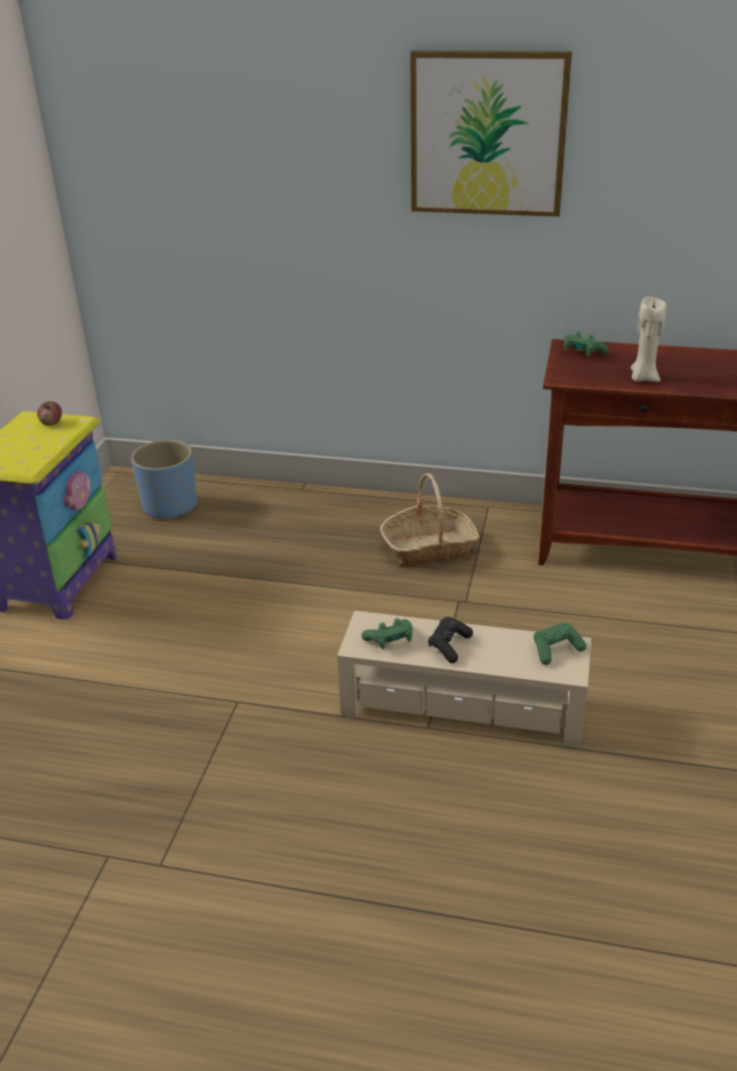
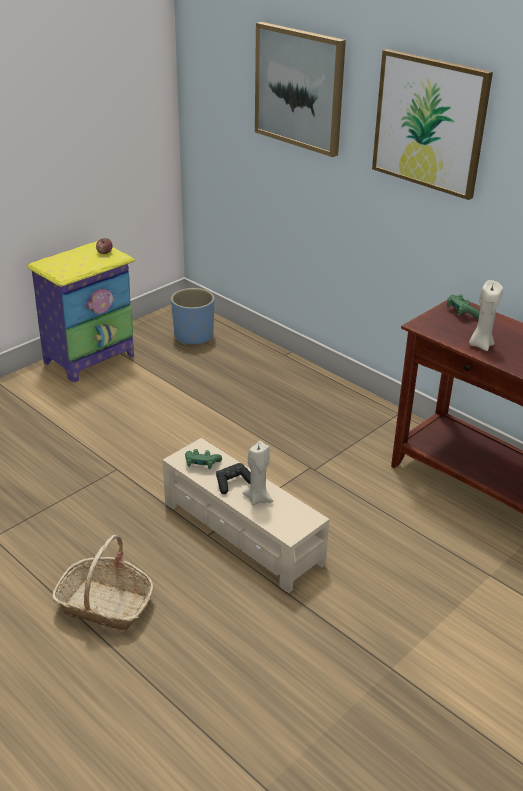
camera: 30 degrees right, 0 degrees up
(276, 129) = (300, 88): none -> picture
(429, 548) = (327, 425): basket -> basket (105, 604)
(495, 650) = (258, 498): none -> beige candle
(556, 650) = (296, 515): green game controller -> none

